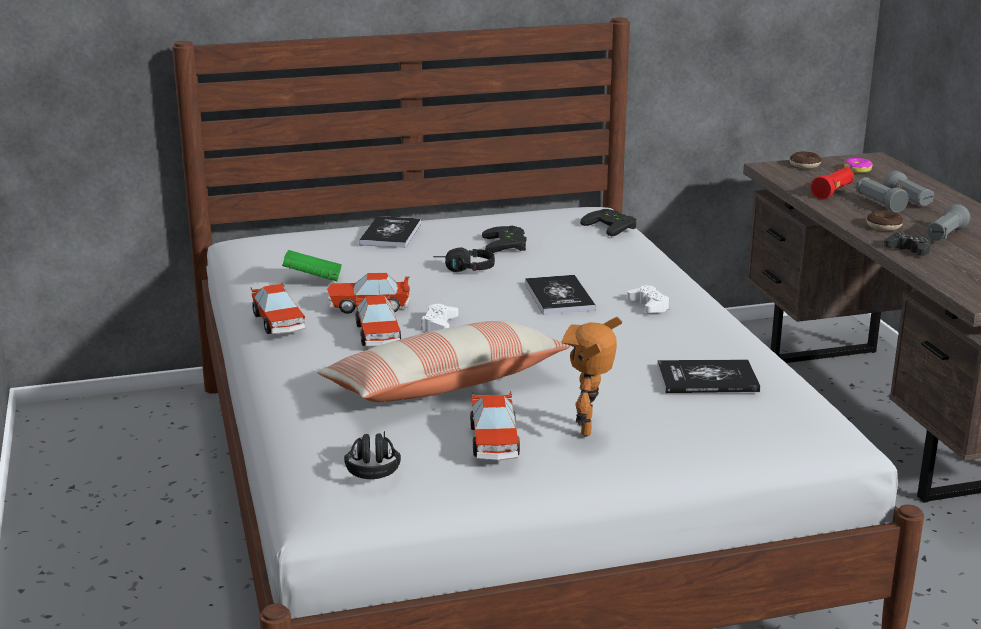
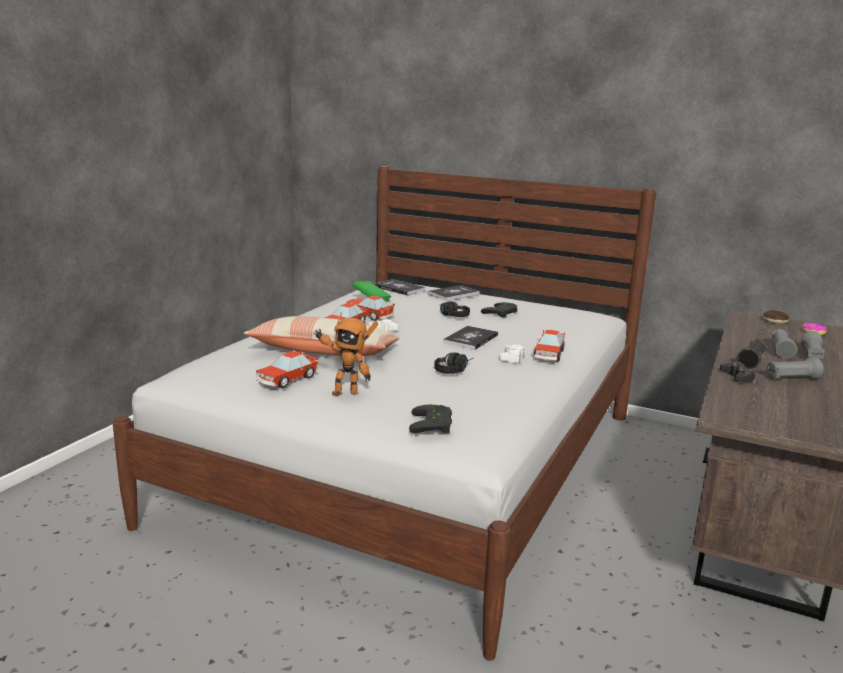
camera: 40 degrees right, 5 degrees down
(279, 322) = (318, 310): toy car -> toy car (548, 355)
(373, 465) = (220, 368): black headphones -> black headphones (454, 370)
(590, 428) = (344, 392): toy robot -> toy robot turned 135 degrees counterclockwise
(612, 226) = (585, 322): black game controller -> black game controller (434, 424)
(707, 379) = (458, 396): book -> book (399, 288)
(832, 192) = (758, 337): red flashlight -> none
(884, 226) = (751, 362): donut -> black flashlight

